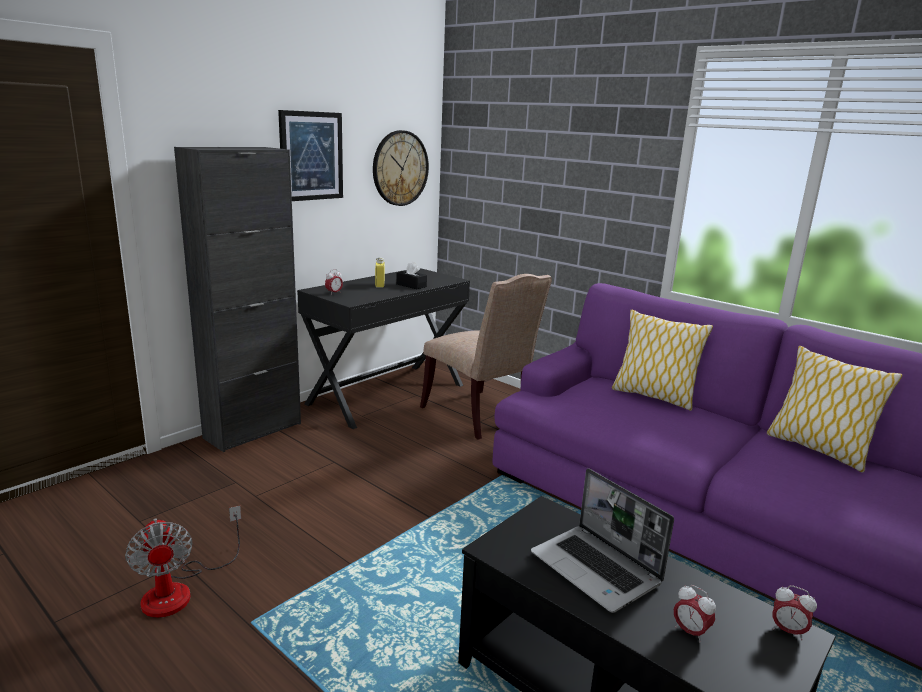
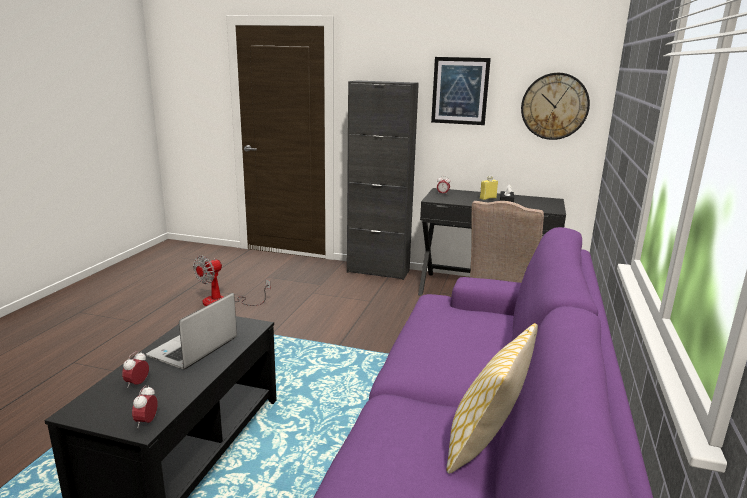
camera: 65 degrees right, 0 degrees up
(653, 396) = (500, 342): pillow -> none

